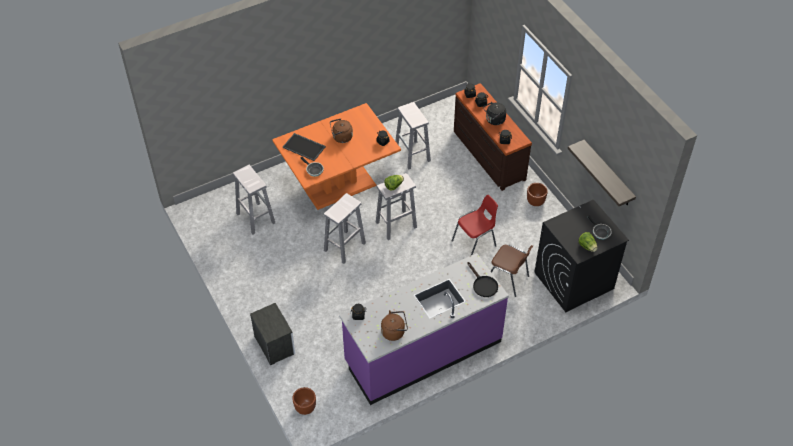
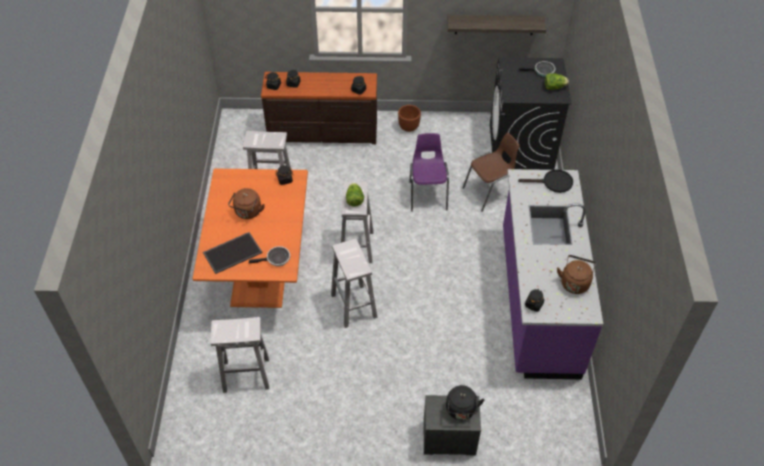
camera: 60 degrees left, 0 degrees up
(305, 407) = (554, 444): brown planter -> none
(475, 243) = (427, 195): red chair -> purple chair
(494, 120) = (325, 85): black kettle -> black kettle (461, 410)

